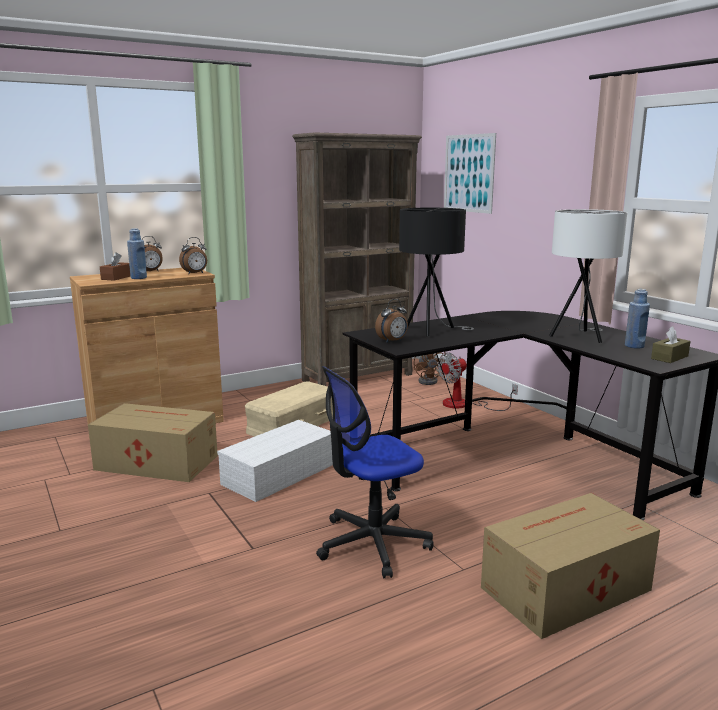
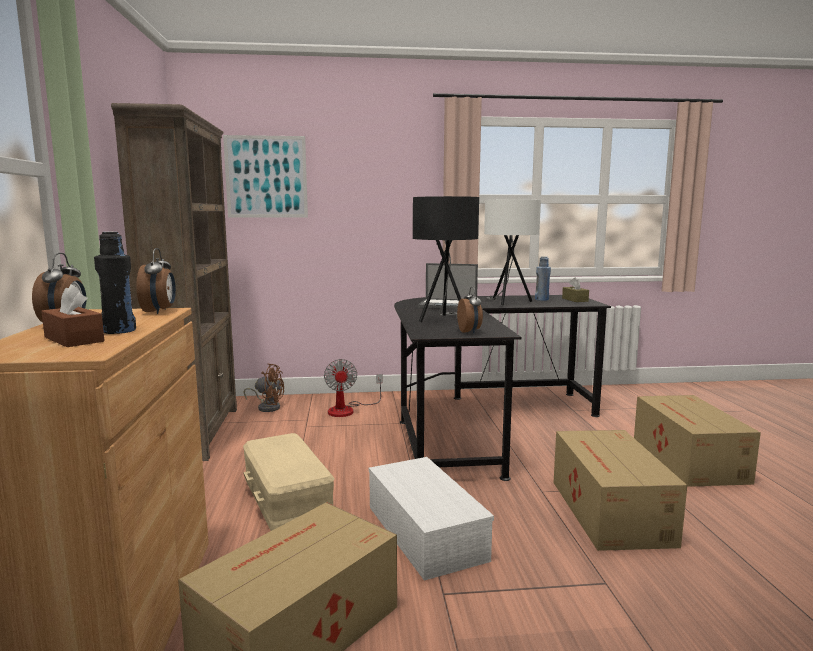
camera: 65 degrees left, 5 degrees down
(138, 278) = (119, 331): blue bottle -> black bottle
(372, 543) = (610, 513): office chair -> cardboard box
(517, 323) = (448, 305): none -> laptop

